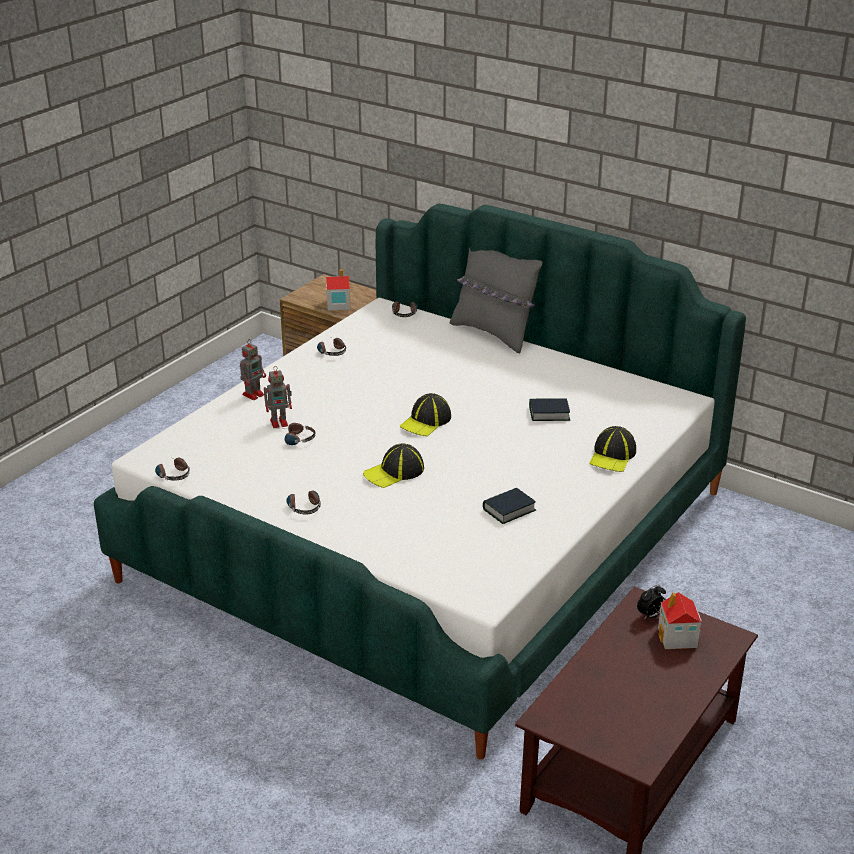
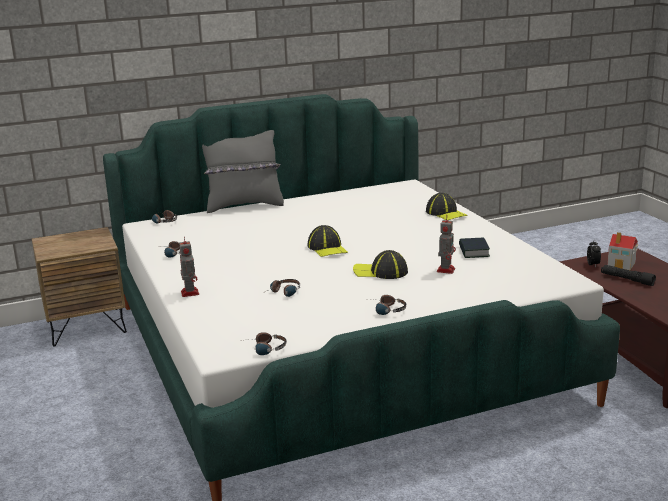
camera: 55 degrees left, 10 degrees down
(280, 422) = (250, 292): toy robot -> toy robot (446, 270)
(338, 305) = (91, 244): toy house -> none
(394, 472) = (380, 272): cap -> cap turned 105 degrees clockwise
(549, 413) = (372, 216): book -> none
(630, 653) = (627, 279): none -> black flashlight

